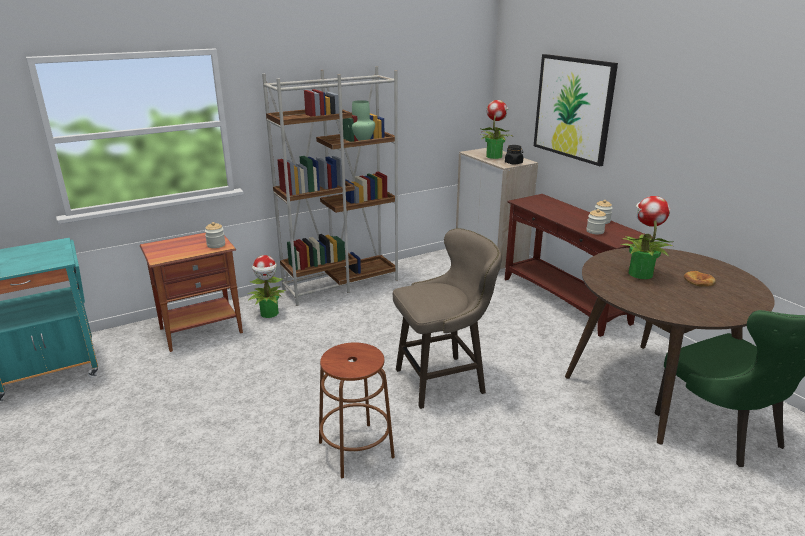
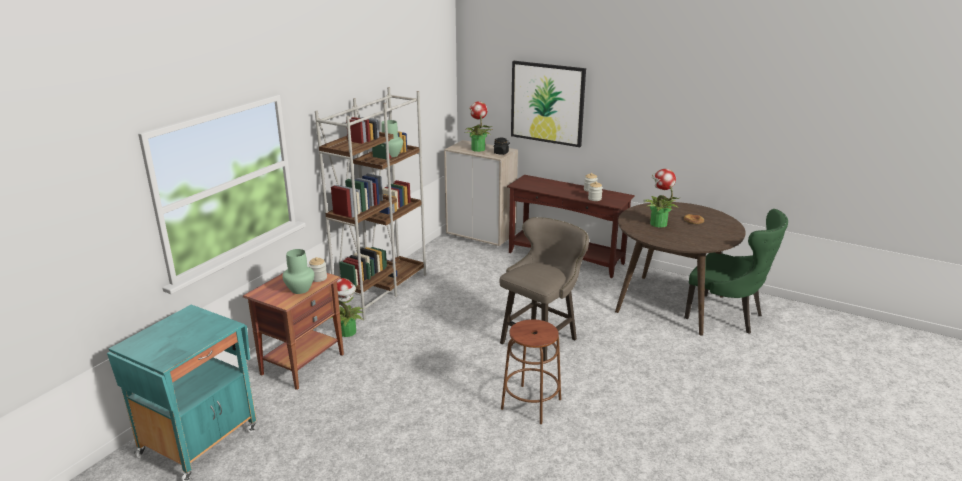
camera: 30 degrees left, 0 degrees up
(187, 250) = (299, 289): none -> green vase

